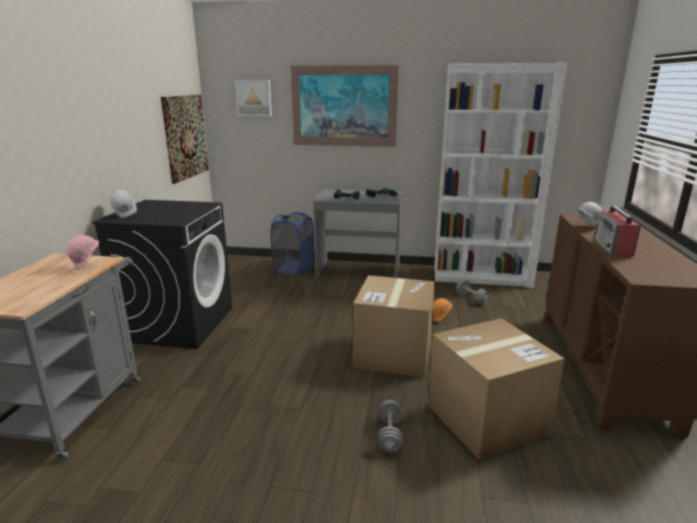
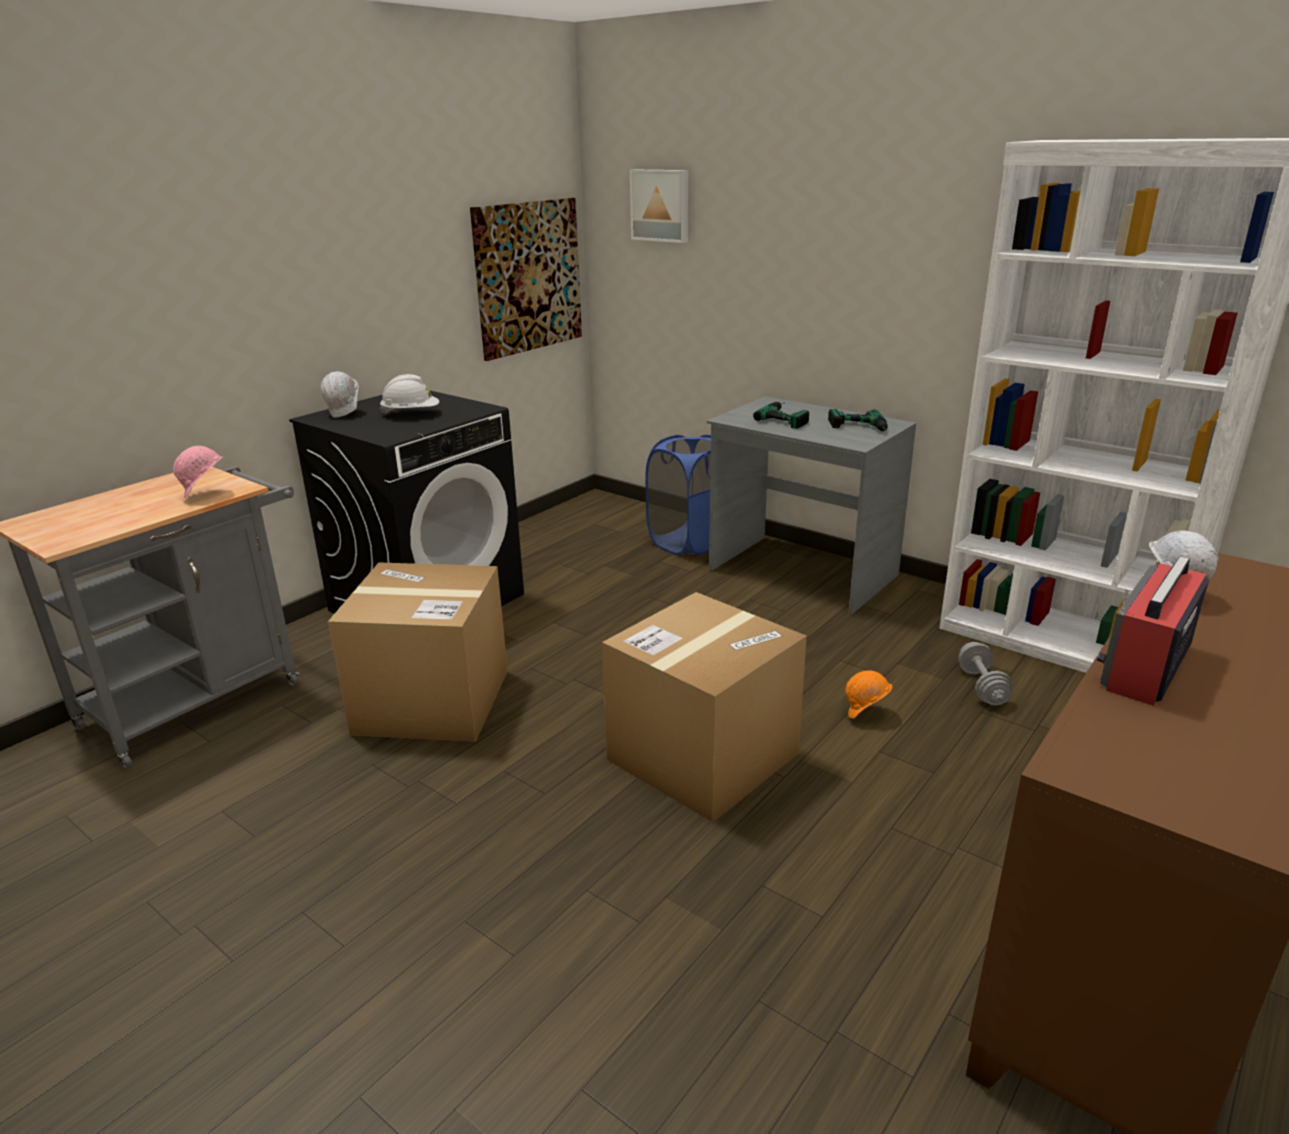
camera: 30 degrees right, 5 degrees up
(169, 211) = (411, 414): none -> white hard hat
(344, 106) = (816, 229): picture -> none
(390, 434) = (545, 905): grey dumbbell -> none
(486, 419) = (743, 949): cardboard box -> cardboard box (432, 701)

